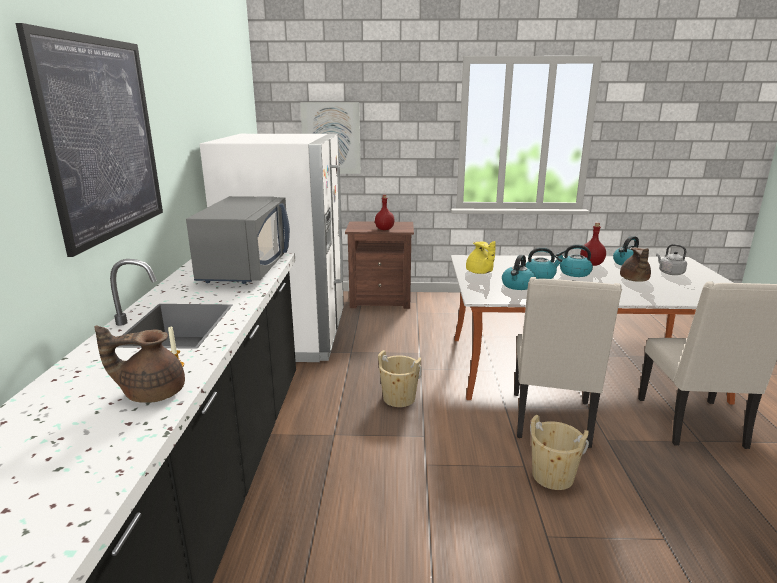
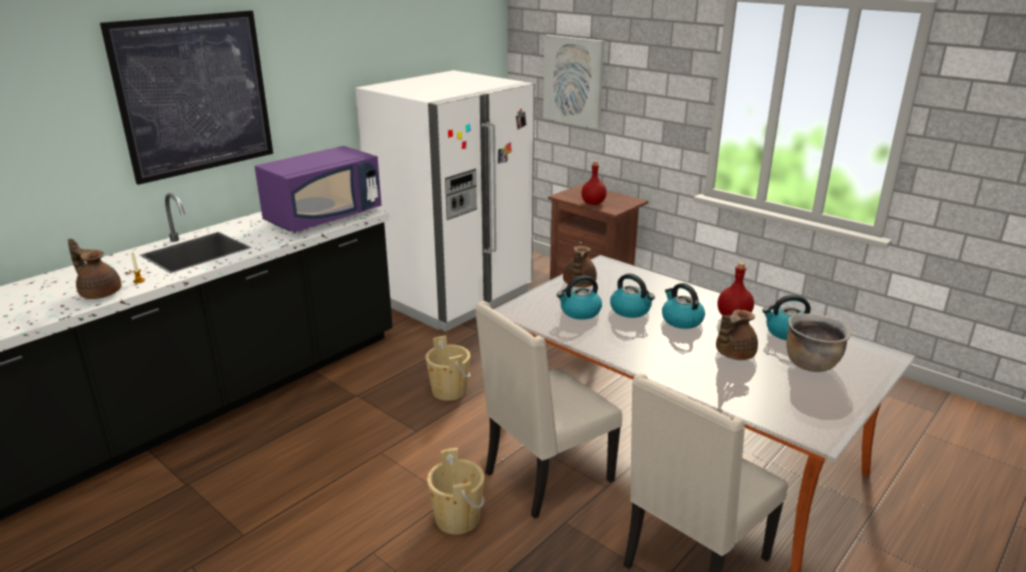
camera: 40 degrees right, 5 degrees up
(246, 268) = (324, 217): grey microwave -> purple microwave
(479, 272) = (578, 284): yellow teapot -> brown teapot
(669, 273) = (811, 364): grey kettle -> brown cooking pot

